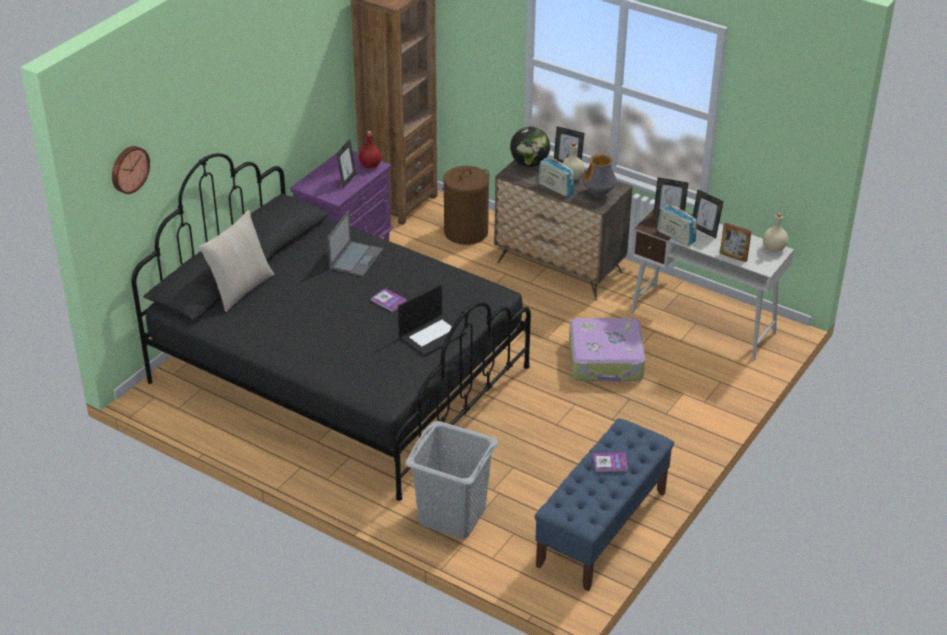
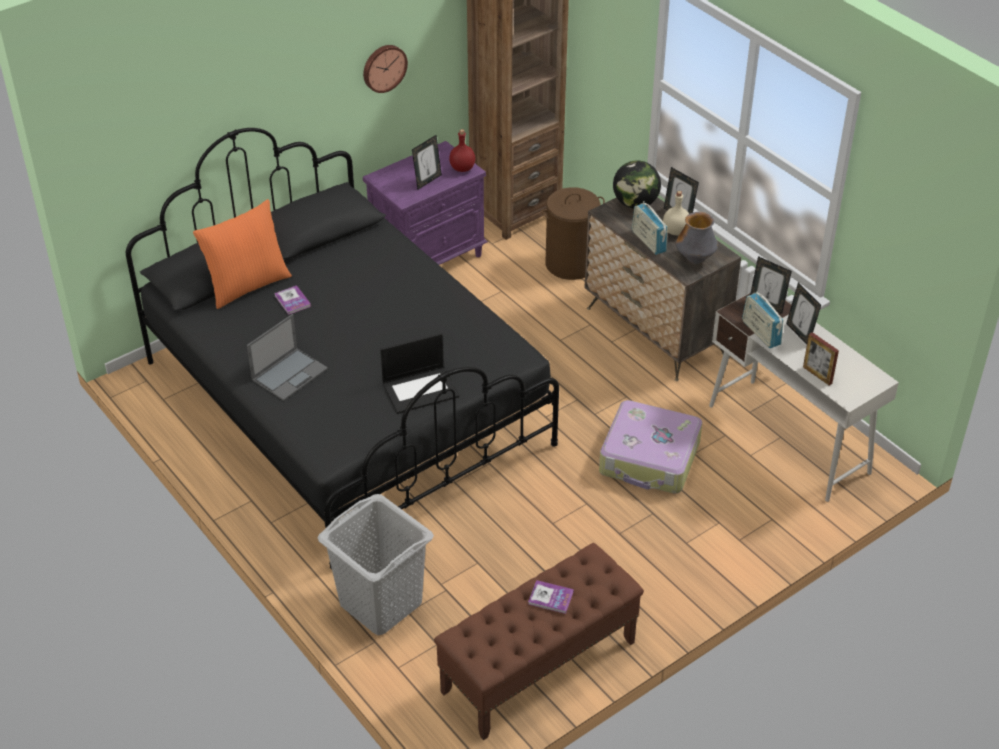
camera: 20 degrees right, 5 degrees up
(128, 169) = (127, 131): wall clock -> wall clock (383, 67)
(240, 289) = (247, 285): beige pillow -> orange pillow
(356, 258) = (388, 277): laptop -> laptop (290, 374)
(388, 301) = (395, 336): book -> book (292, 301)
(602, 529) = (538, 667): blue bench -> brown bench
(774, 249) = (873, 376): beige bottle -> none

